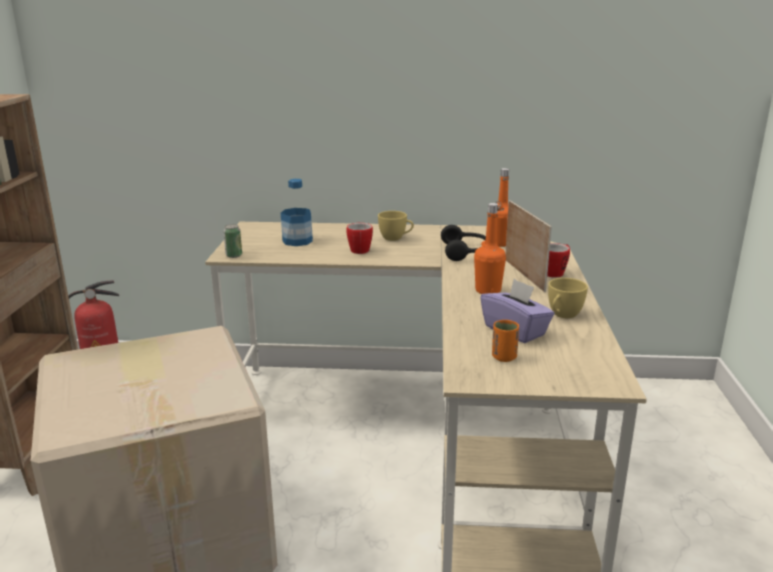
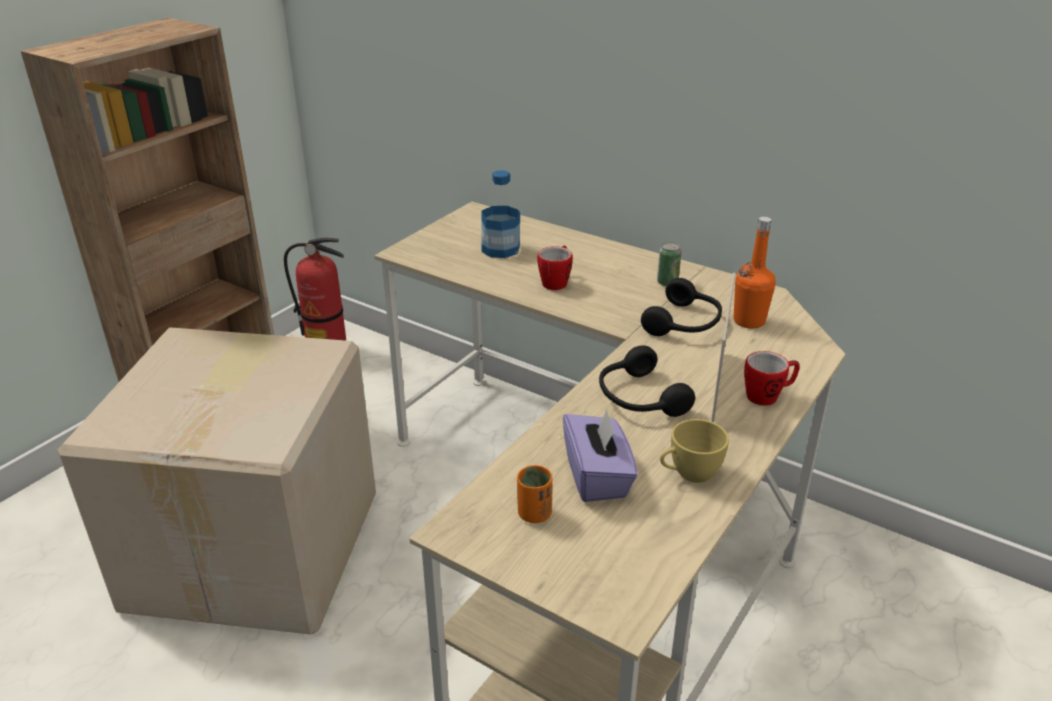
camera: 30 degrees right, 10 degrees up
(234, 255) = (410, 254): can -> can (667, 282)
(395, 238) = (620, 275): yellow cup -> none
(488, 290) = (638, 398): orange bottle -> black headphones

